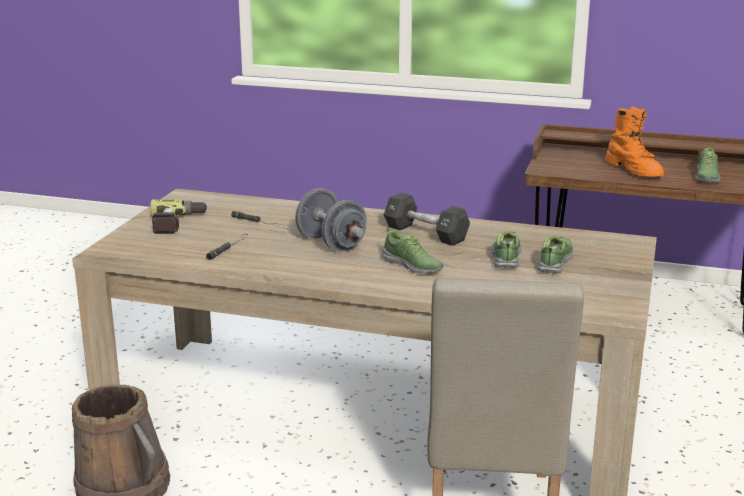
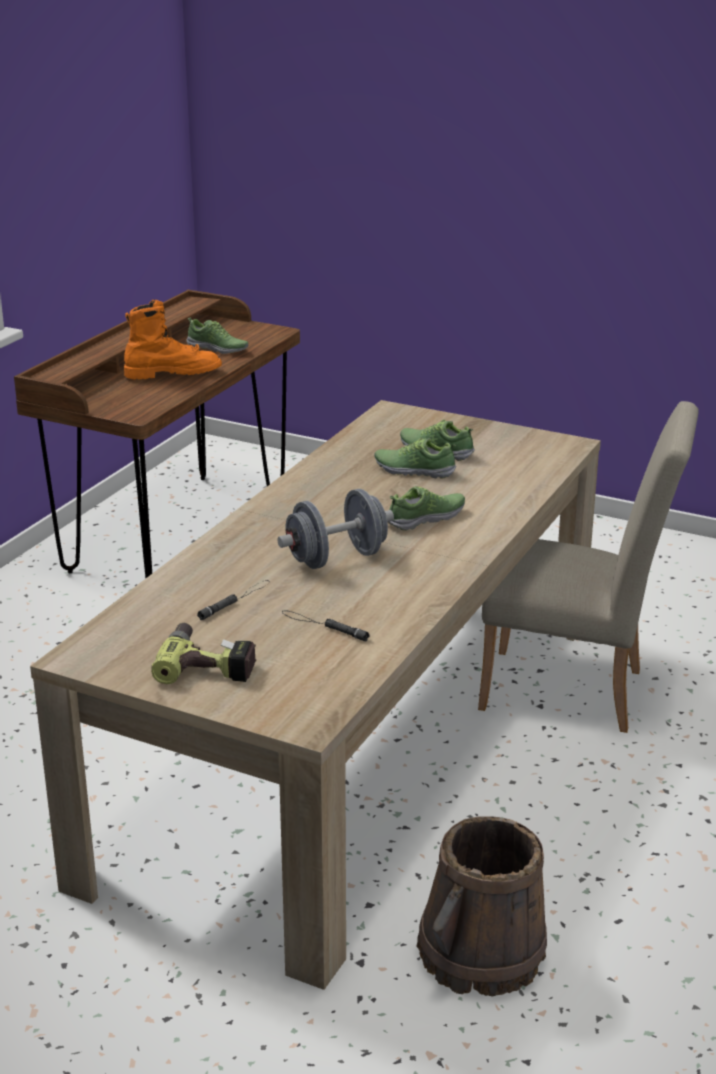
camera: 80 degrees left, 5 degrees up
(425, 233) = (326, 502): black dumbbell -> none

